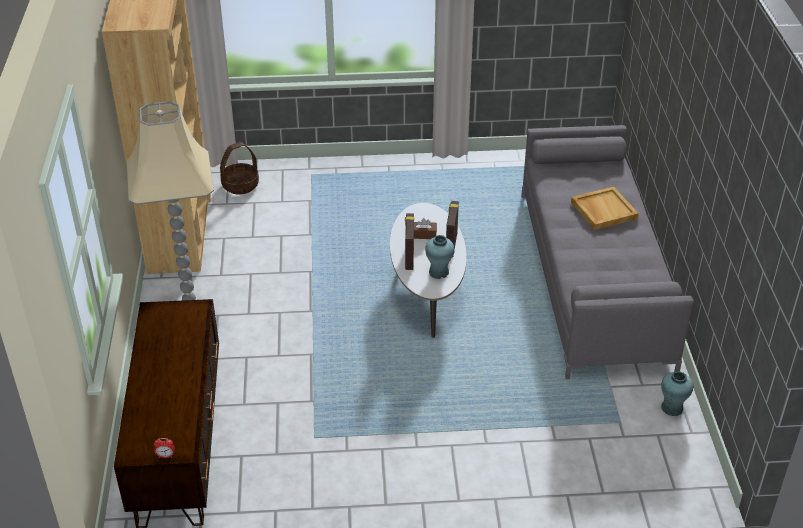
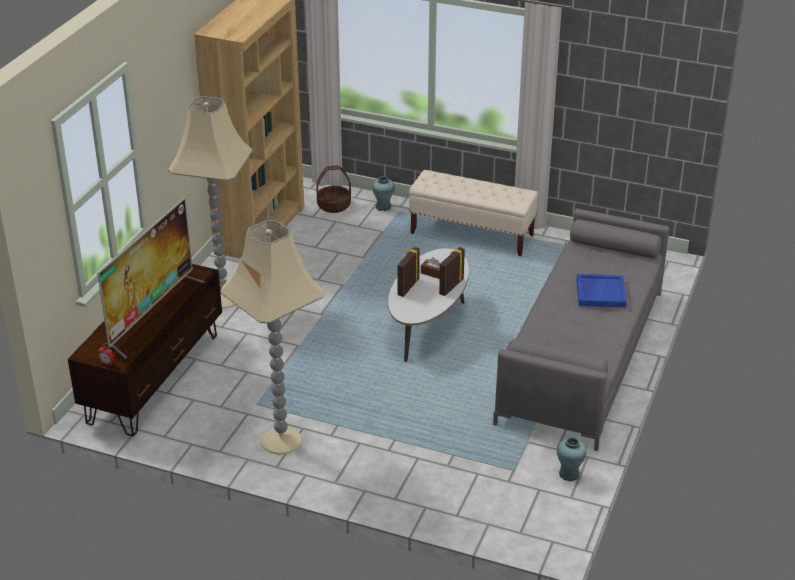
camera: 25 degrees right, 5 degrees down
(174, 376) = (151, 313): none -> television
(370, 472) = (281, 441): none -> beige floor lamp
(401, 180) = (472, 234): none -> beige bench
(439, 272) = (423, 304): turquoise vase -> turquoise vase (383, 207)
(603, 210) = (600, 292): beige tray -> blue tray

